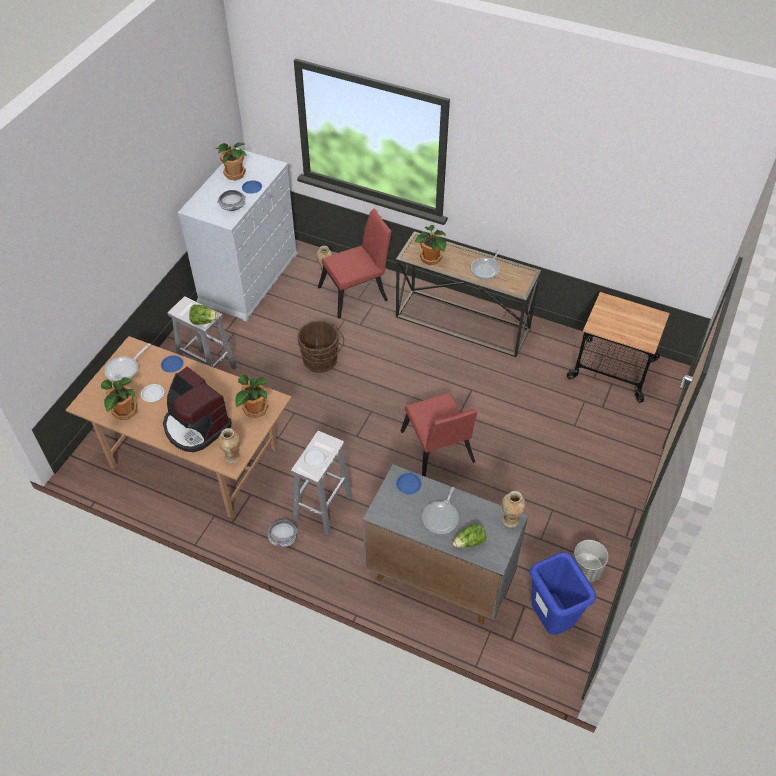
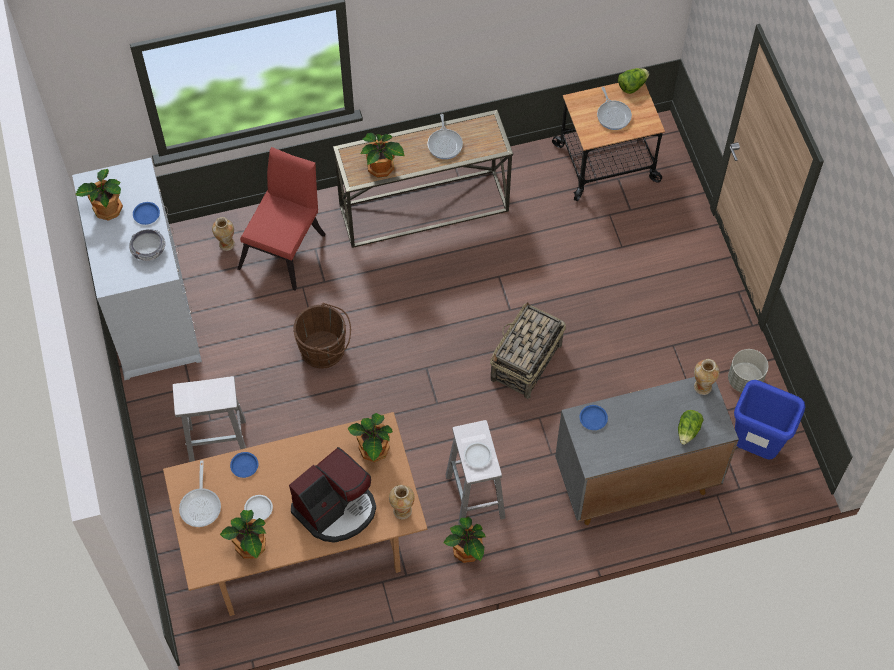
camera: 40 degrees left, 10 degrees up
(196, 426) = (336, 508): coffee machine -> coffee machine turned 45 degrees counterclockwise
(204, 321) = (224, 397): lettuce -> lettuce (632, 86)
(283, 537) = (466, 551): bowl -> potted plant
(438, 451) = (525, 363): red chair -> basket
(441, 517) = (647, 427): frying pan -> frying pan (613, 115)

